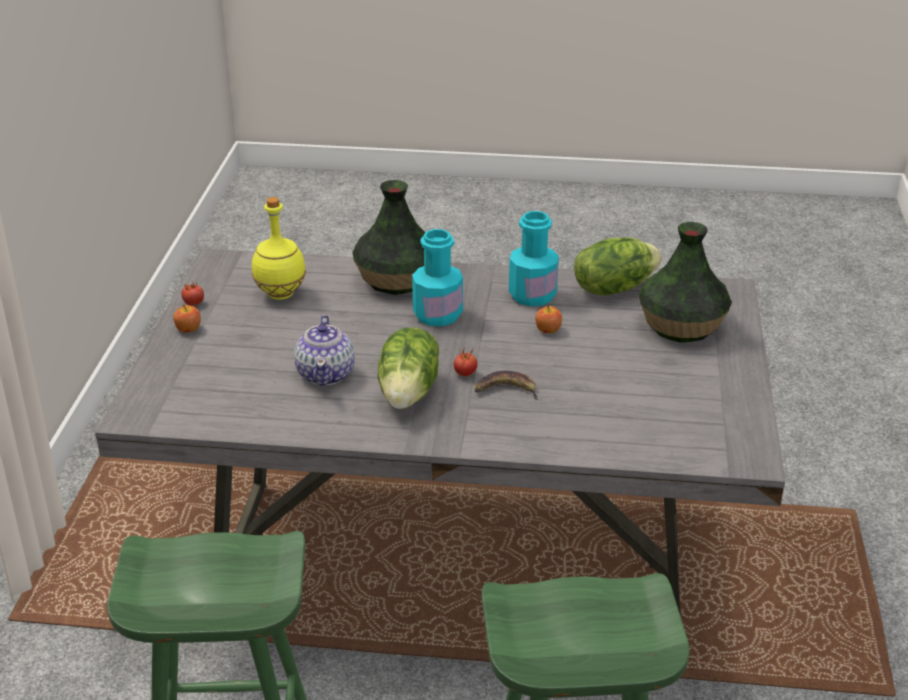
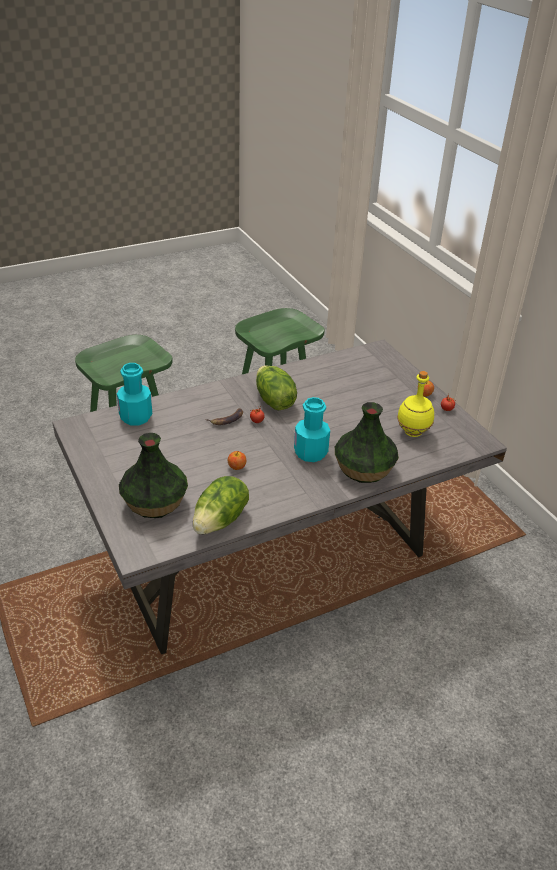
camera: 145 degrees right, 5 degrees up
(326, 374) = (325, 396): teapot -> none
(532, 295) = (269, 491): turquoise bottle -> turquoise bottle (136, 417)

